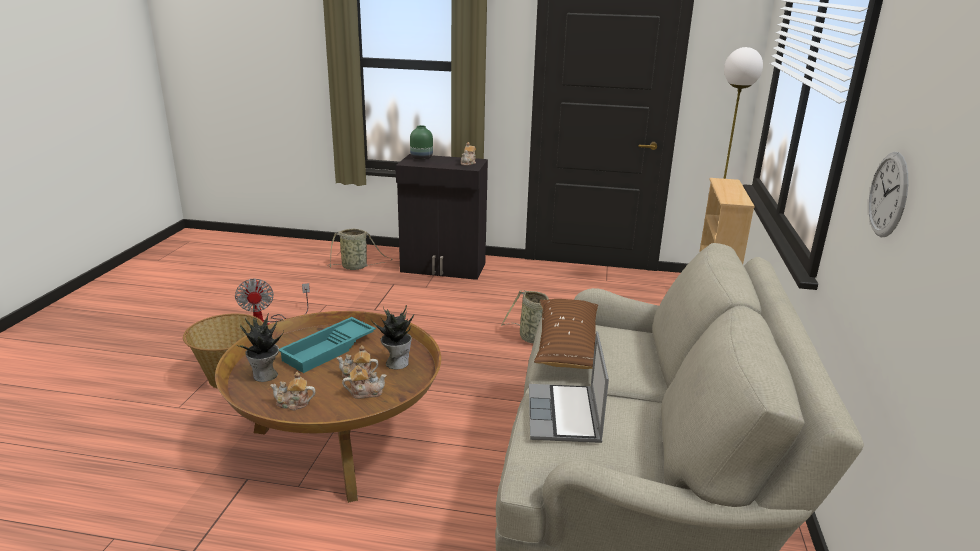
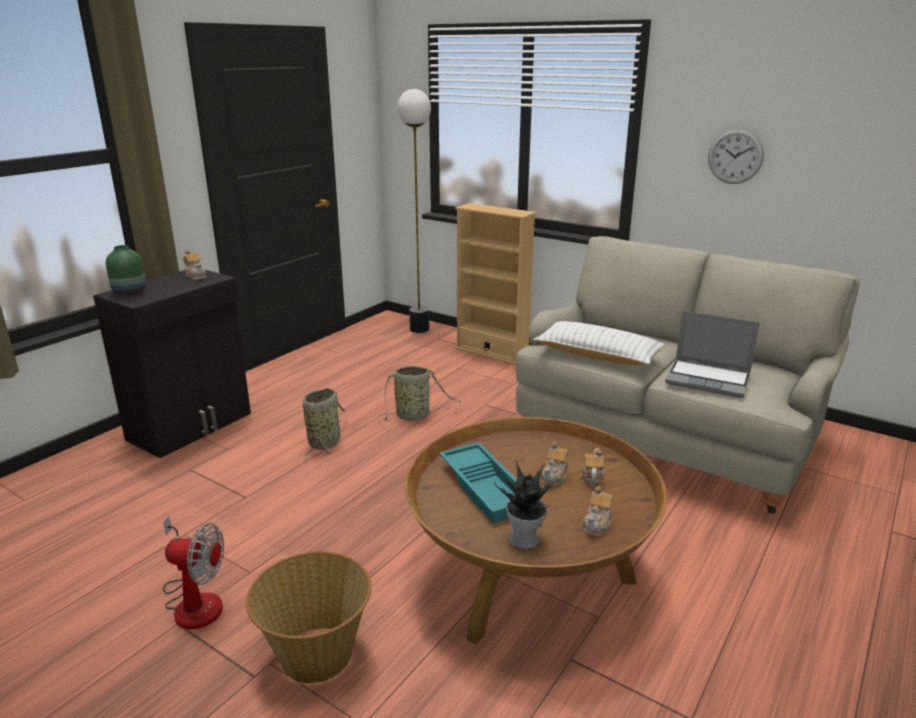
camera: 65 degrees left, 0 degrees up
(356, 267) = (95, 489): basket -> basket (325, 442)
(396, 363) = (539, 451): potted plant -> none
(567, 345) = (597, 355): brown pillow -> white pillow

